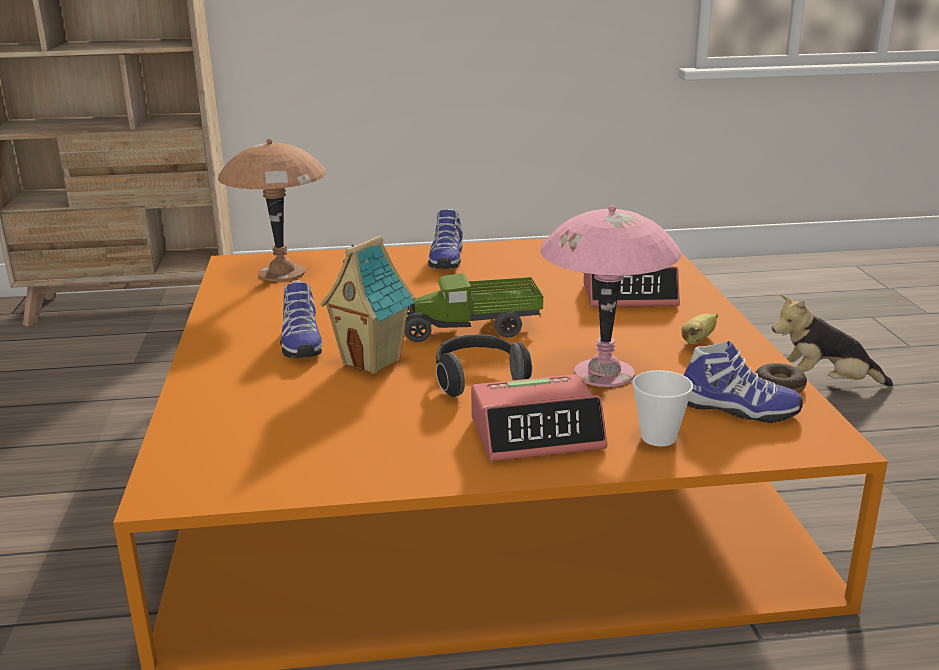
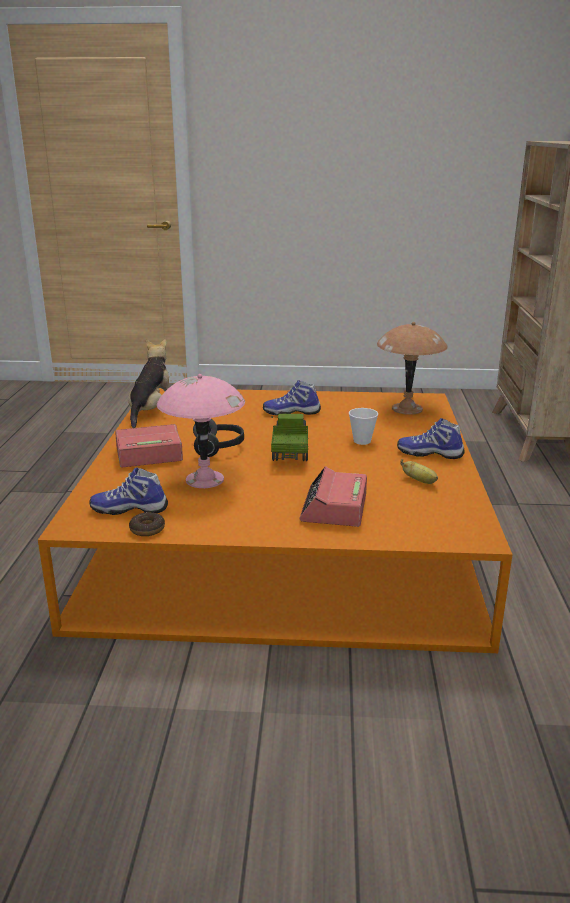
camera: 100 degrees right, 0 degrees up
(373, 361) = (257, 426): toy house -> none
(537, 433) = (148, 455): alarm clock -> alarm clock turned 75 degrees clockwise
(658, 437) = (119, 482): cup -> cup (362, 441)
(698, 340) = (235, 517): banana -> banana (420, 481)
(737, 410) = (130, 509): shoe -> shoe turned 60 degrees clockwise
(823, 384) = (364, 742): plush toy -> plush toy (152, 411)

